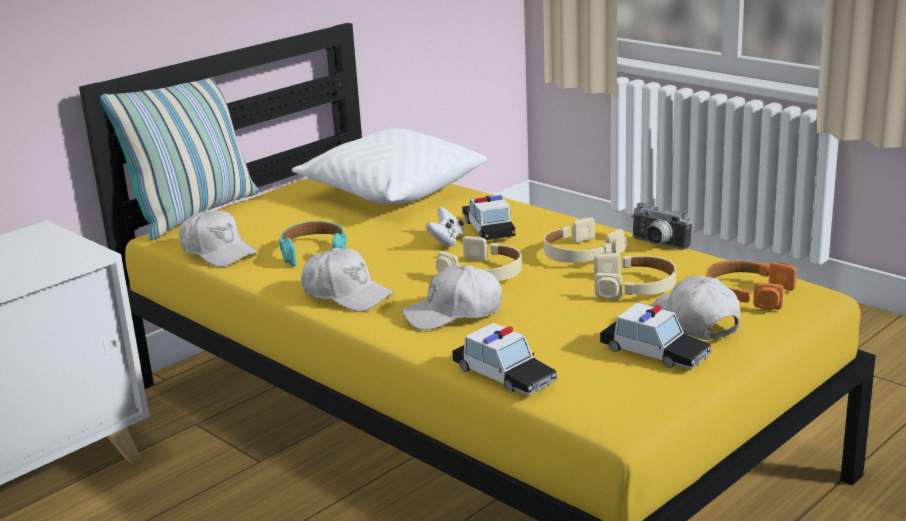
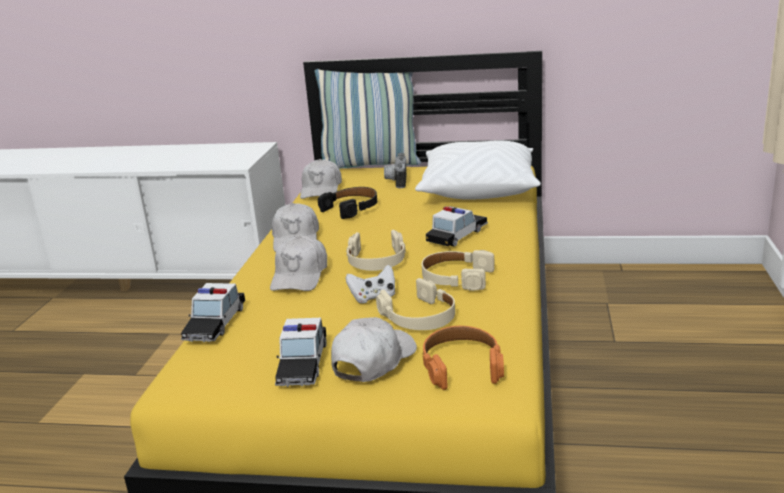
camera: 55 degrees right, 0 degrees up
(314, 251) = (351, 208): turquoise headphones -> black headphones
(446, 241) = (414, 232): white game controller -> white game controller (373, 297)
(453, 313) = (300, 276): white cap -> white cap turned 120 degrees counterclockwise
(657, 245) = (515, 298): camera -> camera (396, 182)

